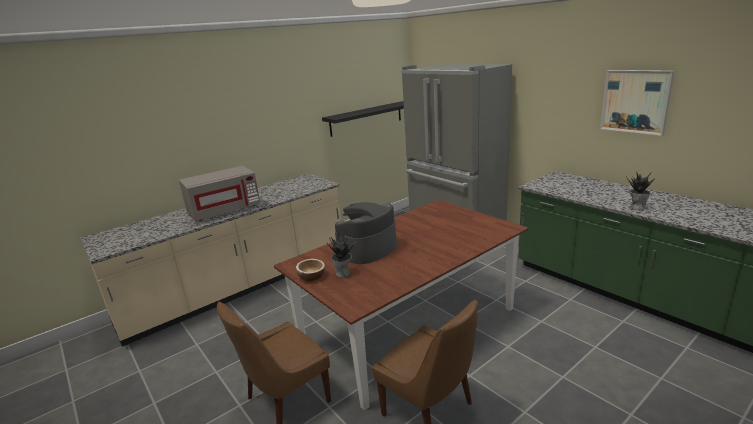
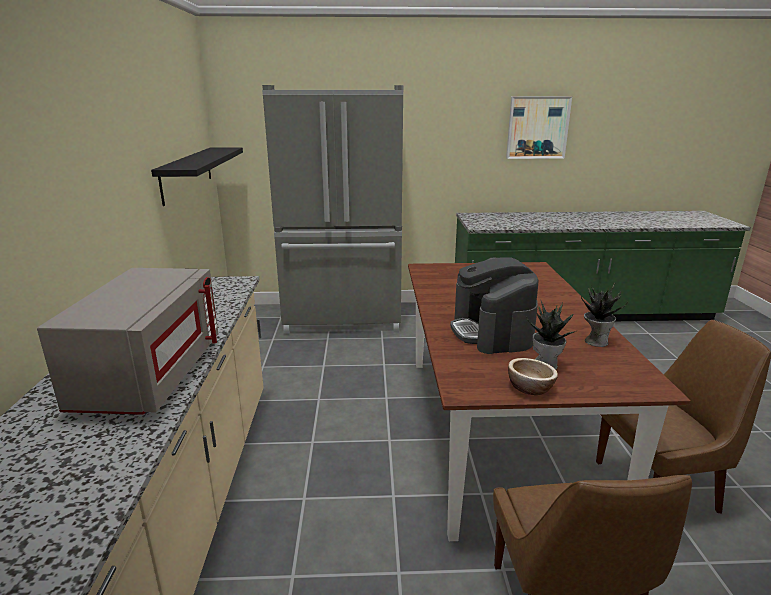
camera: 55 degrees left, 0 degrees up
(637, 207) = (585, 224): potted plant -> potted plant (595, 341)

